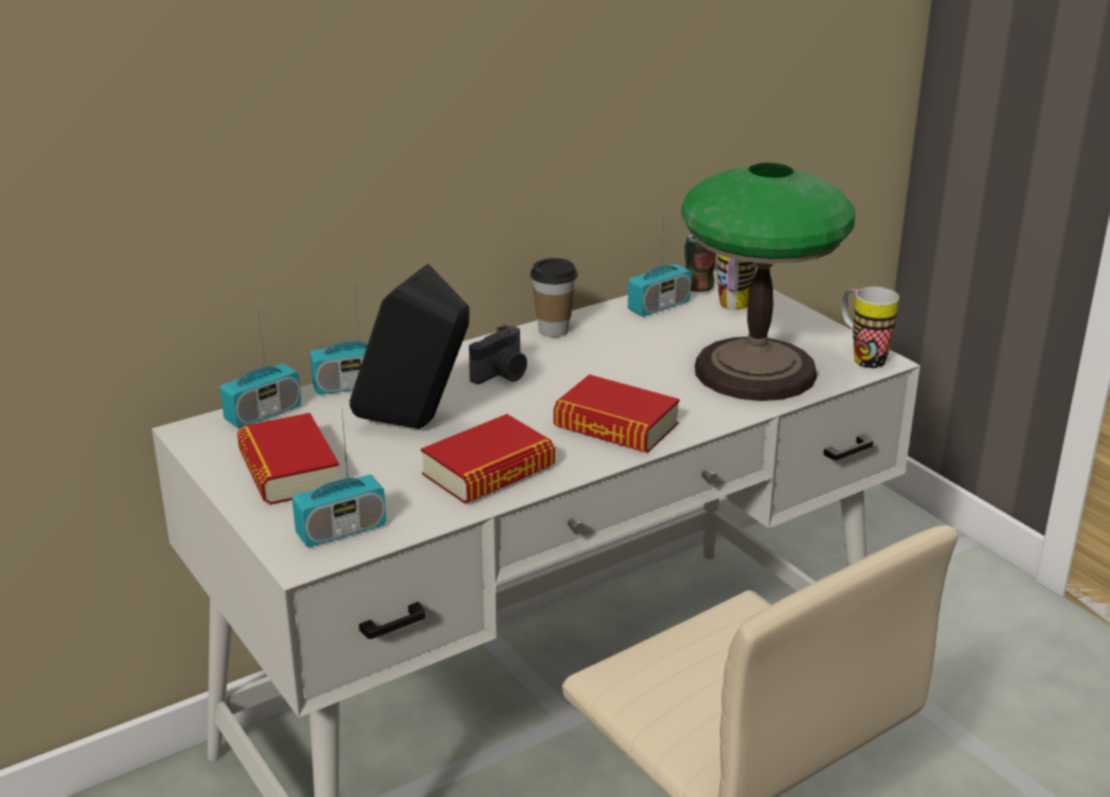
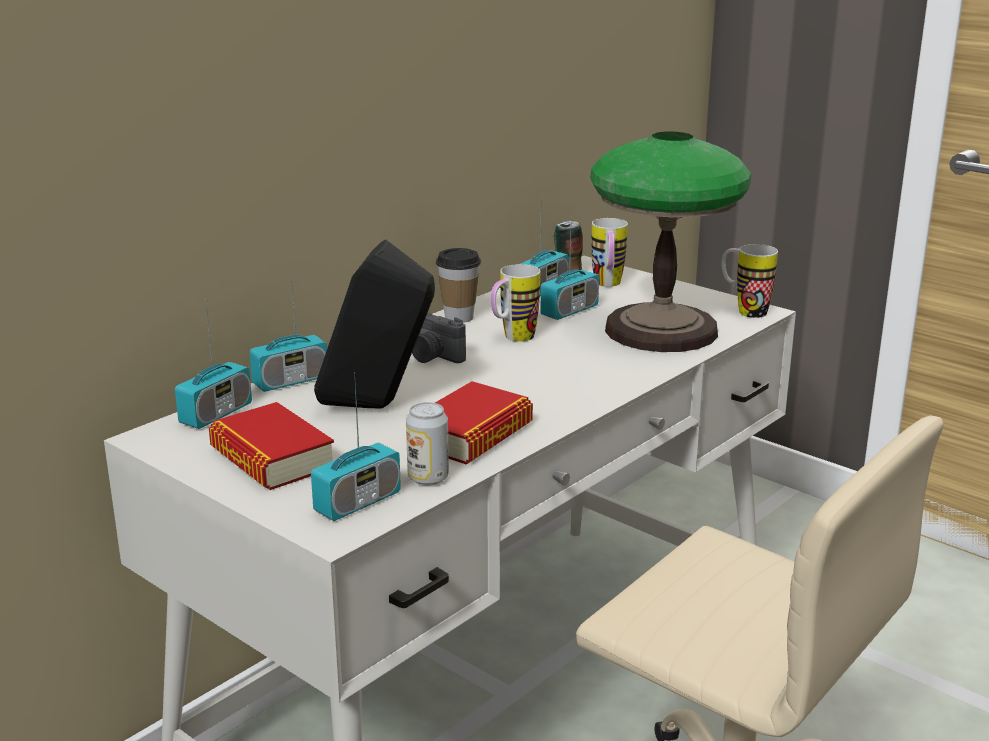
camera: 15 degrees left, 5 degrees down
(420, 513) = (428, 478): none -> can
(502, 375) = (433, 357): camera -> camera turned 105 degrees clockwise
(593, 363) = (512, 339): none -> mug
(616, 426) = (566, 385): book -> none
(672, 335) = (569, 311): none -> radio

